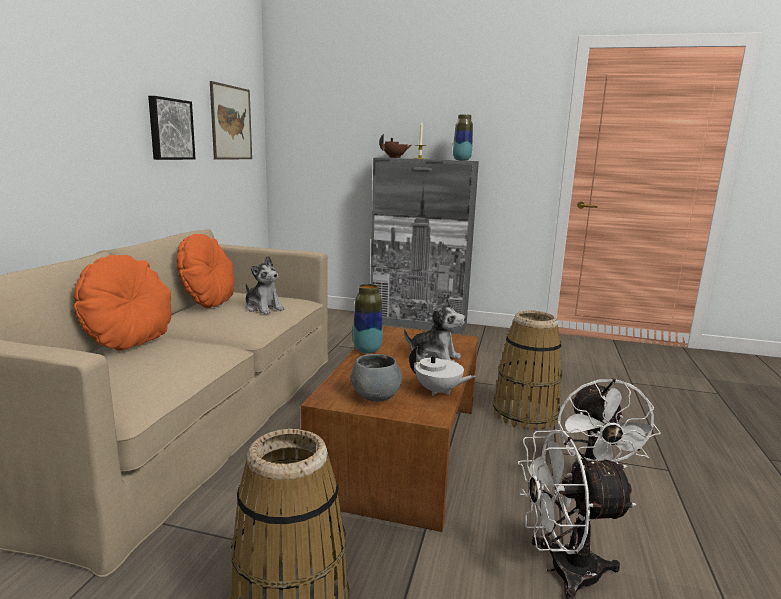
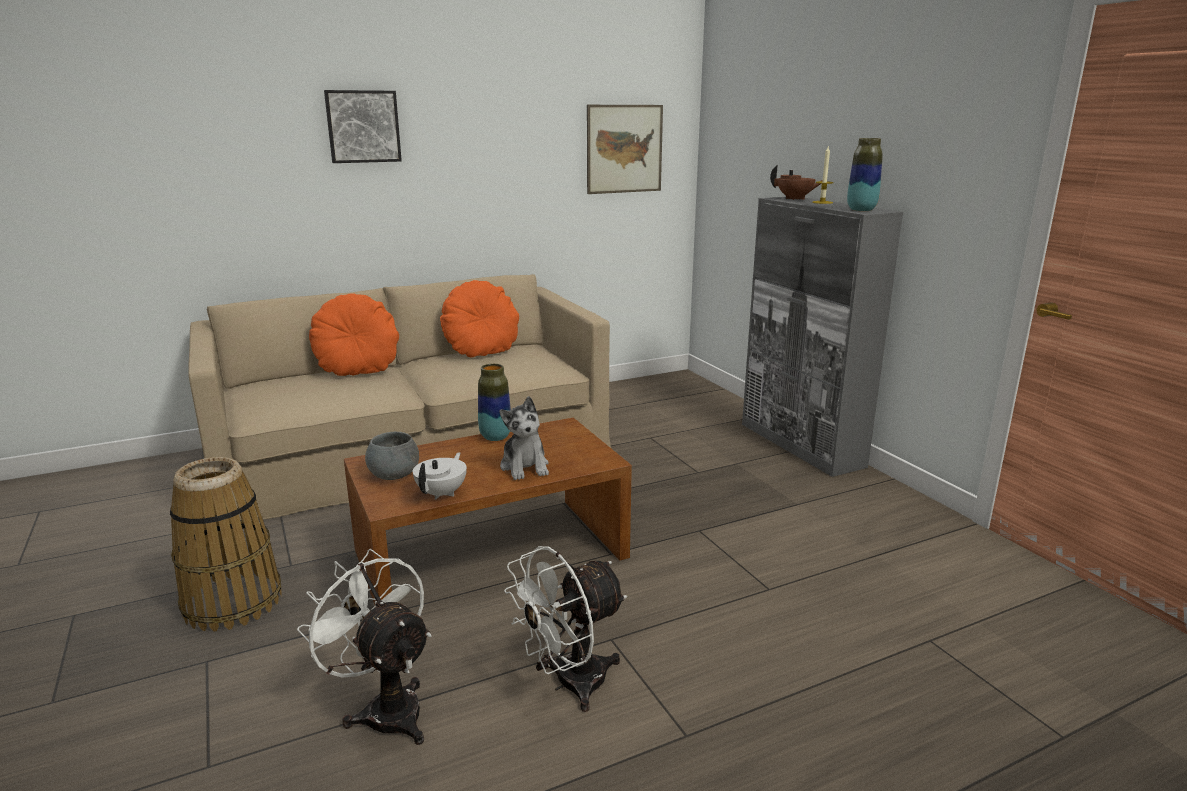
camera: 50 degrees right, 5 degrees up
(170, 129) = (516, 165): picture -> picture (363, 126)
(263, 308) = (509, 369): plush toy -> none
(438, 391) = (442, 493): white teapot -> white teapot turned 150 degrees counterclockwise
(525, 414) = (674, 591): basket -> none

